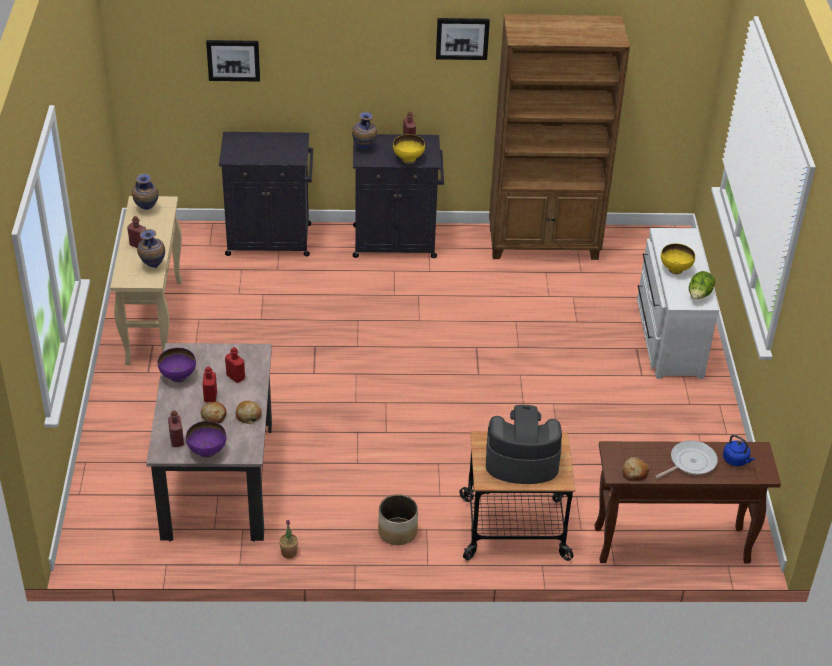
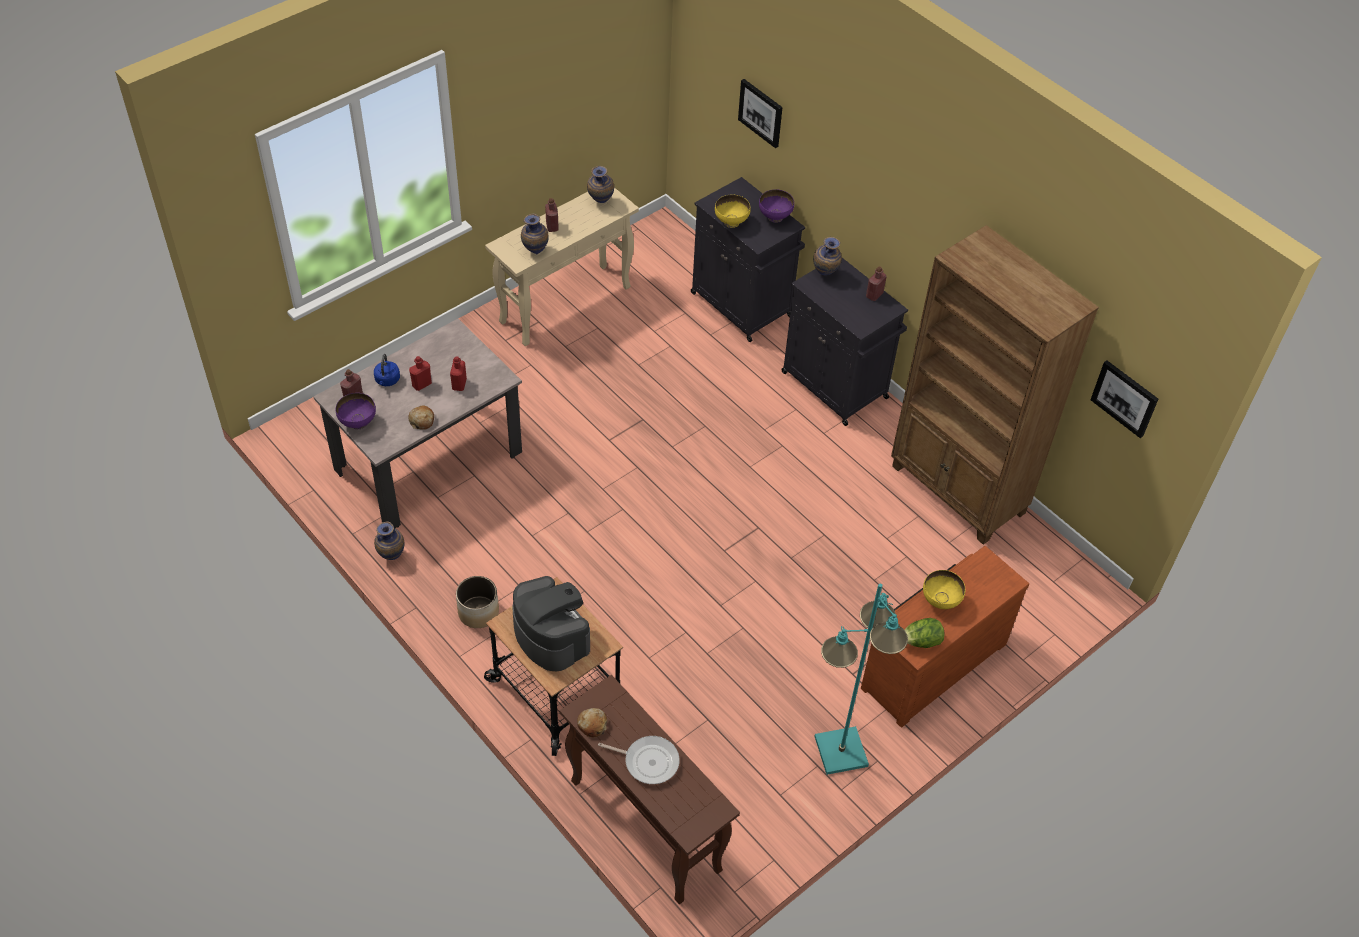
camera: 50 degrees right, 10 degrees up
(178, 376) = (426, 351): purple bowl -> purple bowl (775, 217)
(214, 416) = (401, 401): bread -> none
(289, 552) = (391, 556): potted plant -> vase
(408, 159) = (845, 311): yellow bowl -> yellow bowl (731, 222)
(462, 38) = (949, 224): picture -> picture (1125, 398)
(667, 336) = (931, 663): white dresser -> brown dresser
(697, 417) = (840, 752): none -> turquoise floor lamp
(736, 460) = (686, 798): blue kettle -> blue kettle (387, 380)

